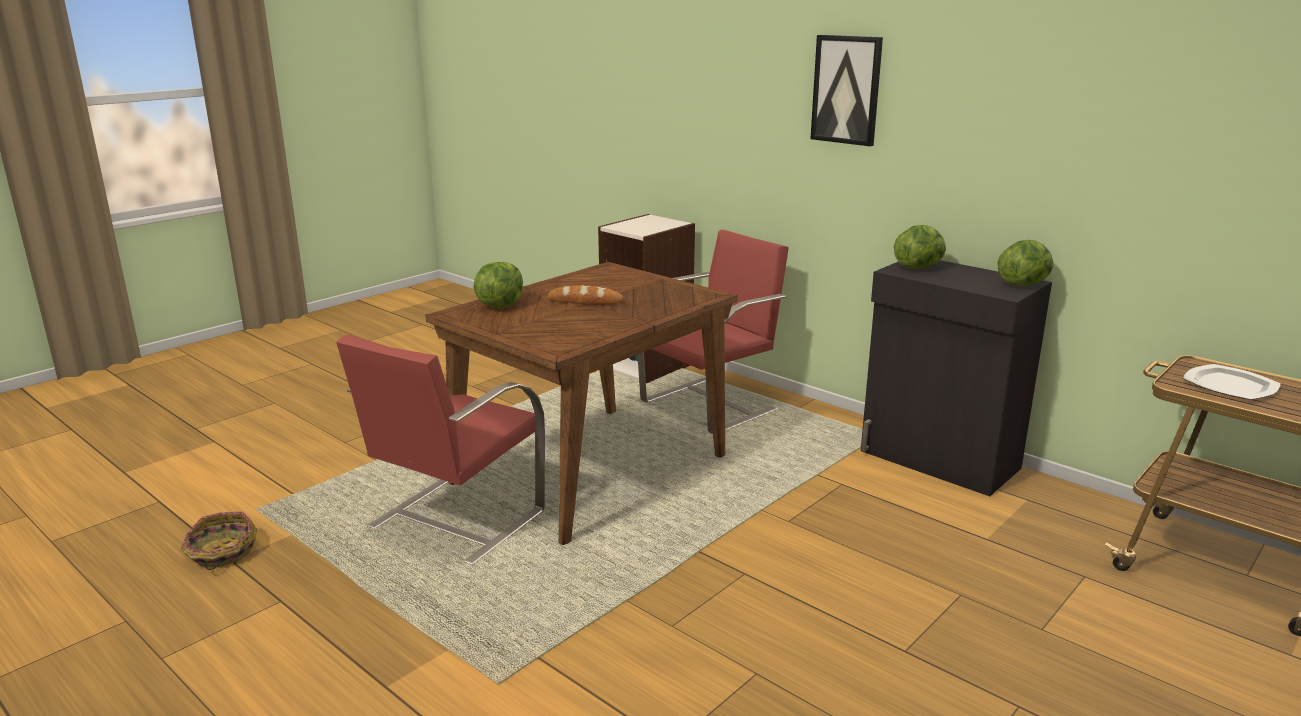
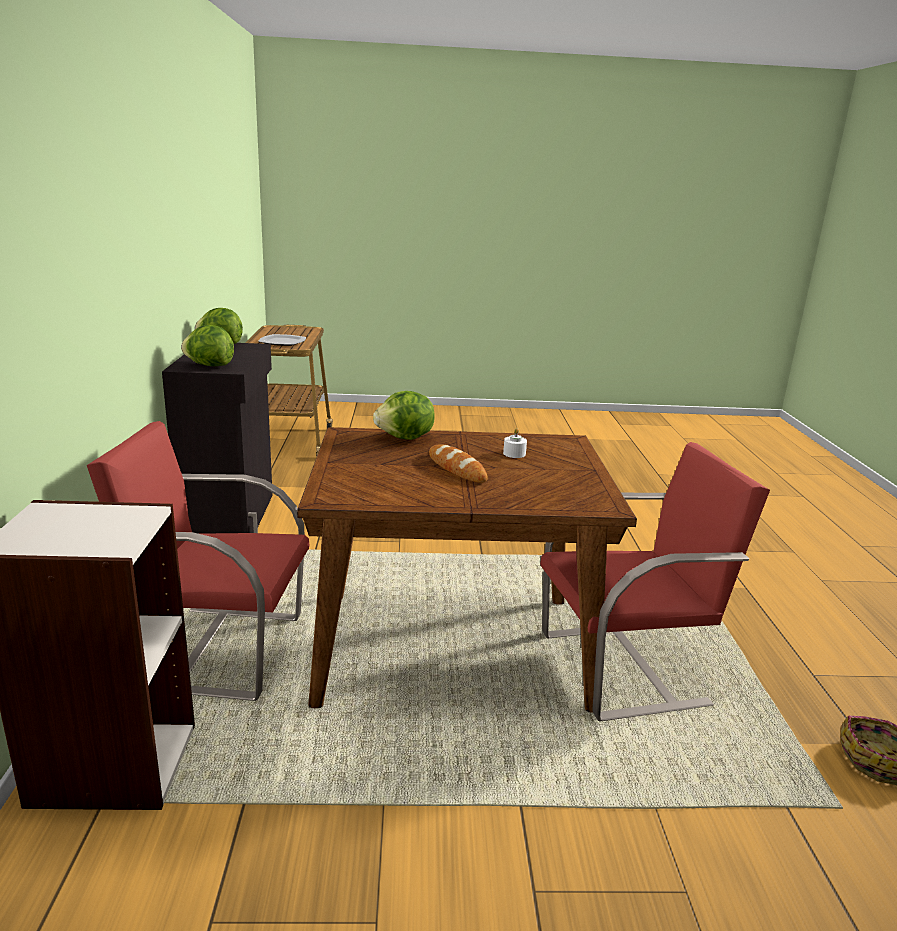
camera: 135 degrees left, 0 degrees up
(500, 305) = (543, 497): lettuce -> lettuce (405, 438)
(574, 323) = (514, 453): none -> white candle
(846, 90) = (98, 211): picture -> none

